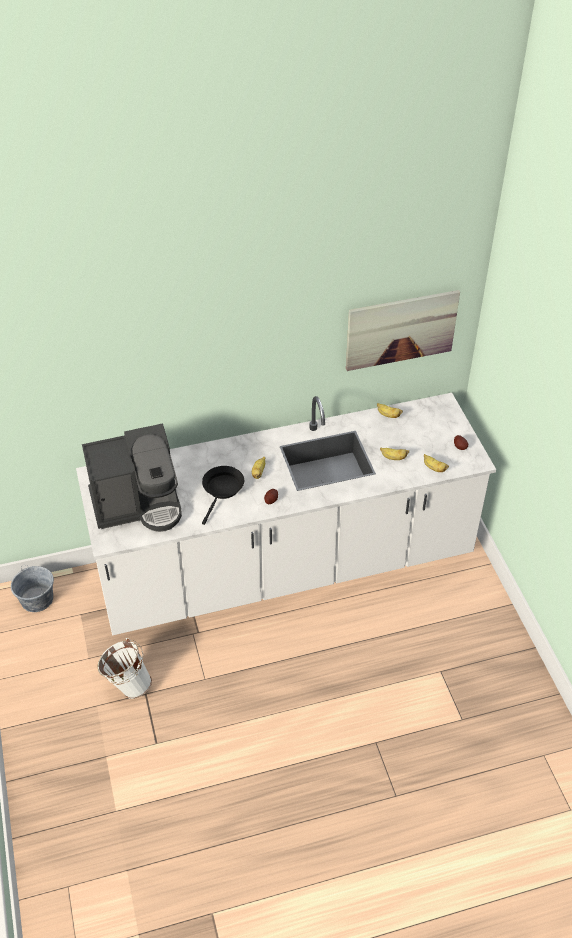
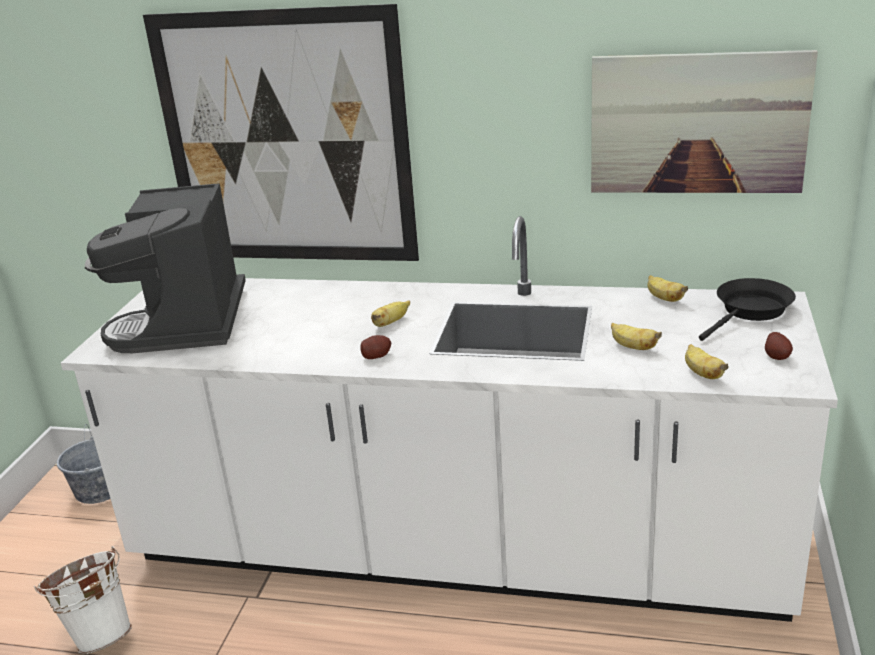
camera: 30 degrees right, 20 degrees down
(138, 504) = (186, 323): coffee machine -> coffee machine turned 75 degrees clockwise
(166, 379) = (286, 140): none -> picture
(222, 490) = (316, 331): black frying pan -> black frying pan (750, 311)

